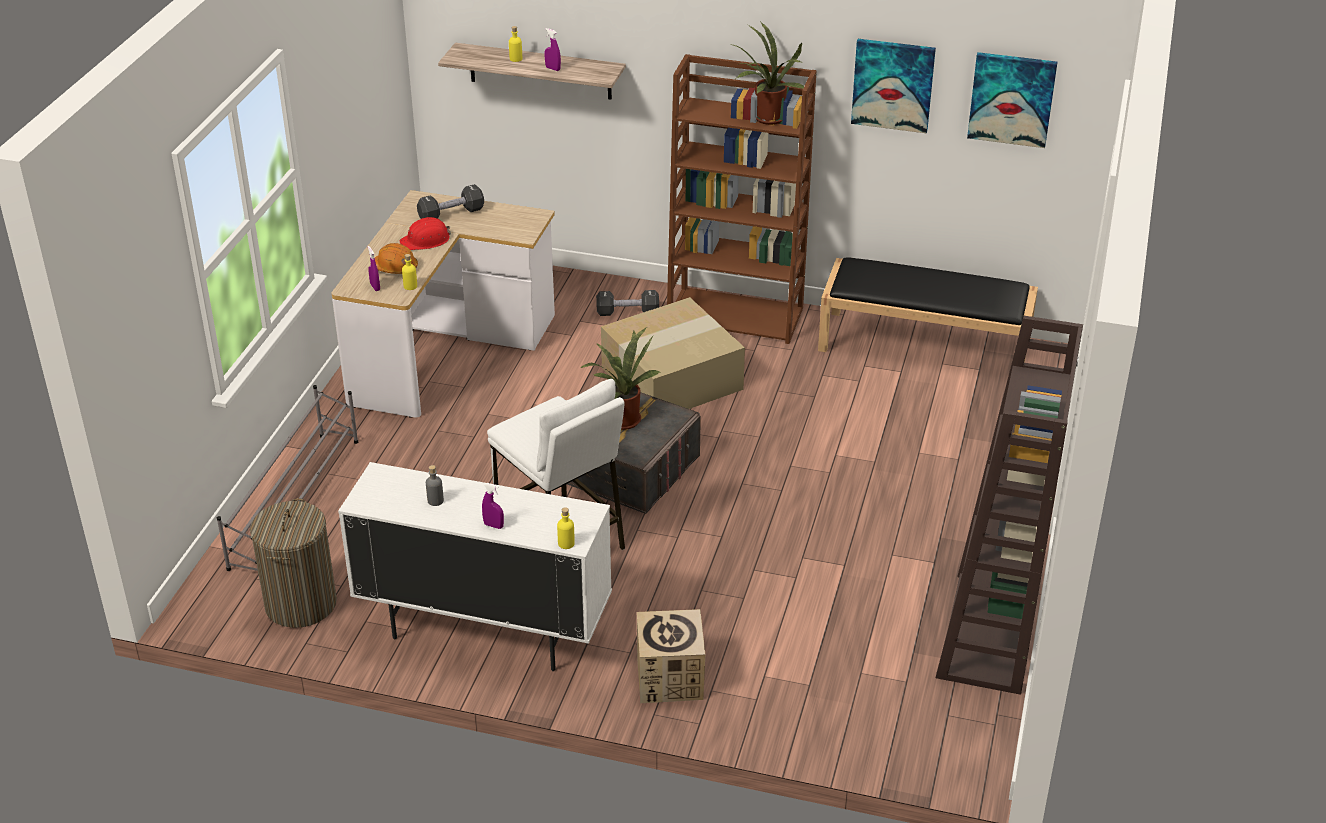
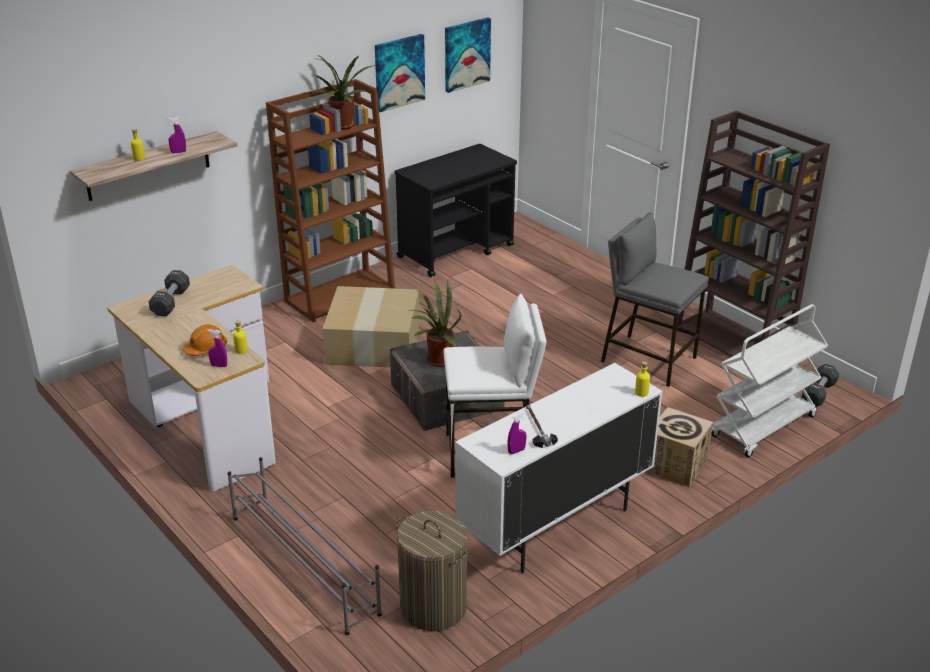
camera: 55 degrees left, 5 degrees down
(426, 240) = (189, 324): red hard hat -> none
(435, 501) = (537, 428): grey bottle -> hammer
(493, 525) = (592, 414): purple spray bottle -> purple spray bottle (516, 451)
(627, 312) = (277, 330): black dumbbell -> black dumbbell (818, 394)
(820, 723) = (763, 427): none -> white cart
(863, 579) = (648, 359): none -> grey stool
(925, 345) = (456, 251): black bench -> black cart

